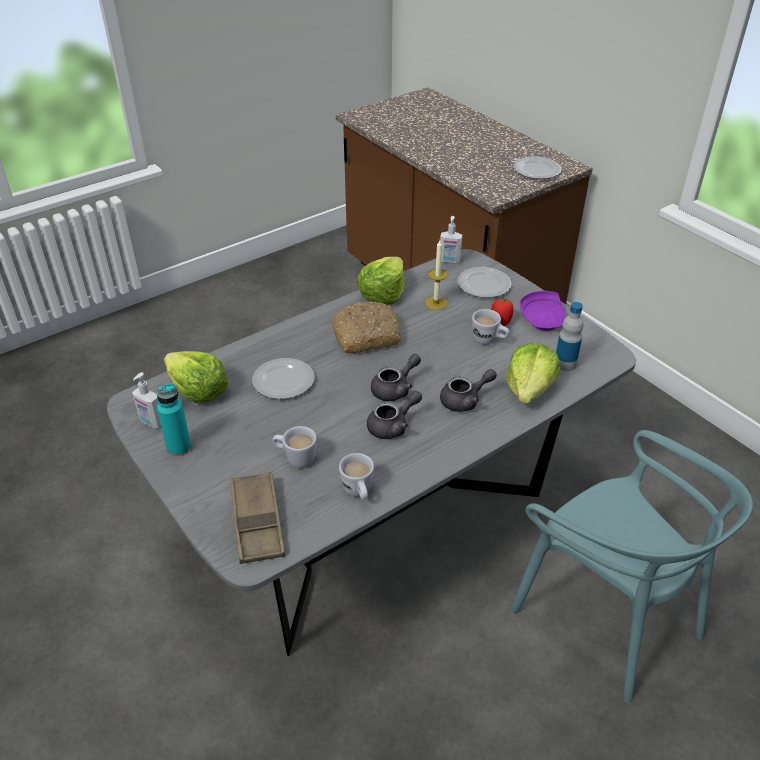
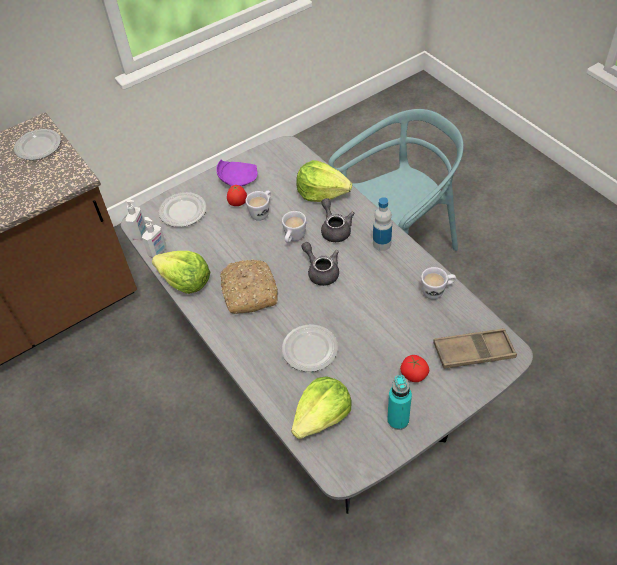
camera: 85 degrees left, 10 degrees up
(151, 422) = (366, 449): soap dispenser -> soap dispenser (158, 251)
(235, 463) = (414, 374): none -> tomato
(295, 458) = (405, 333): white mug -> white mug (293, 238)
(393, 426) = (365, 272): grey teapot -> none
(436, 303) = (206, 244): candle -> none
(565, 364) = (293, 171): bottle -> bottle (382, 243)

